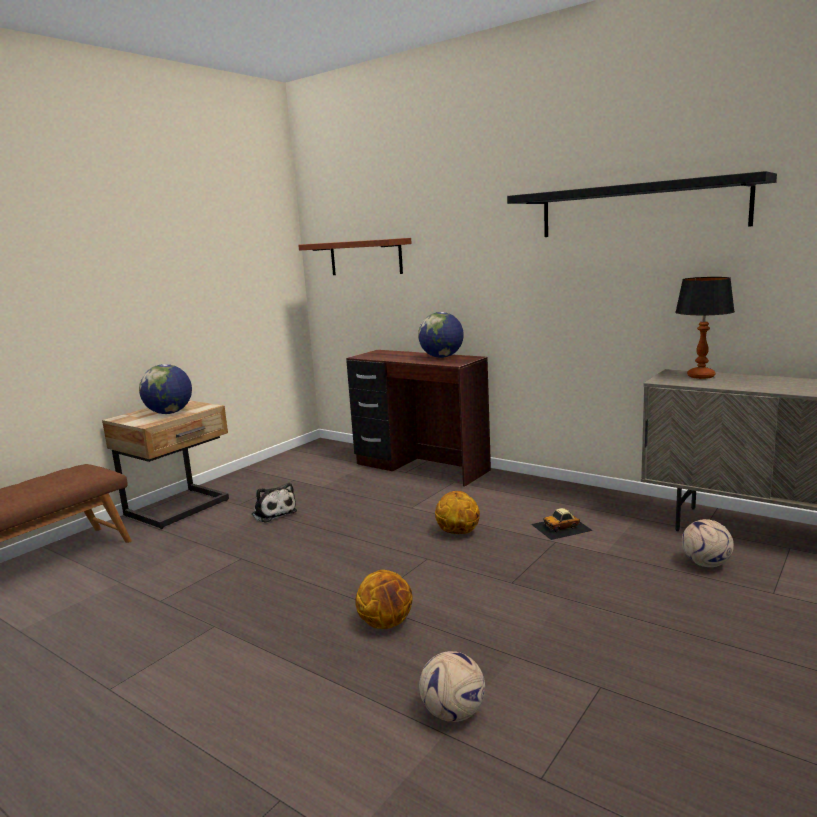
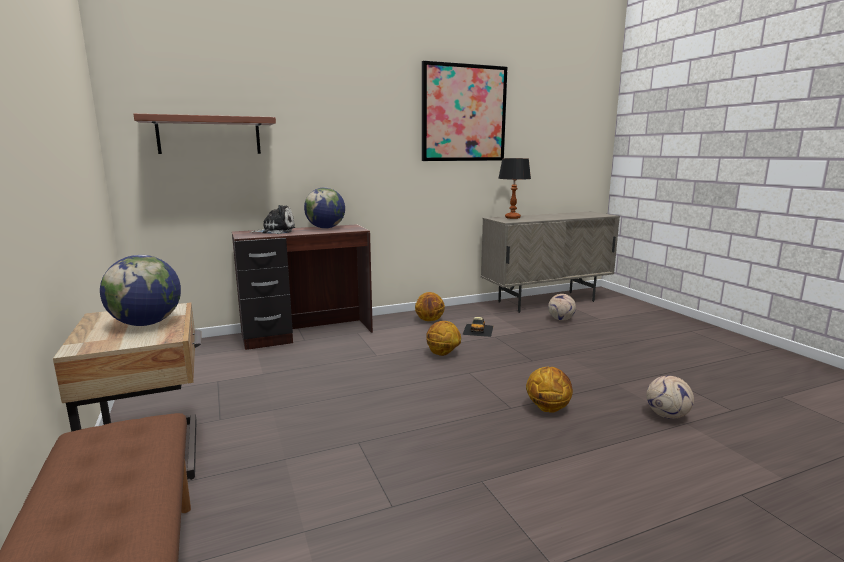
camera: 60 degrees left, 0 degrees up
(273, 513) = (280, 406): plush toy -> plush toy (276, 231)
(545, 496) = (430, 320): none -> basketball
(640, 209) = (463, 113): black shelf -> picture

